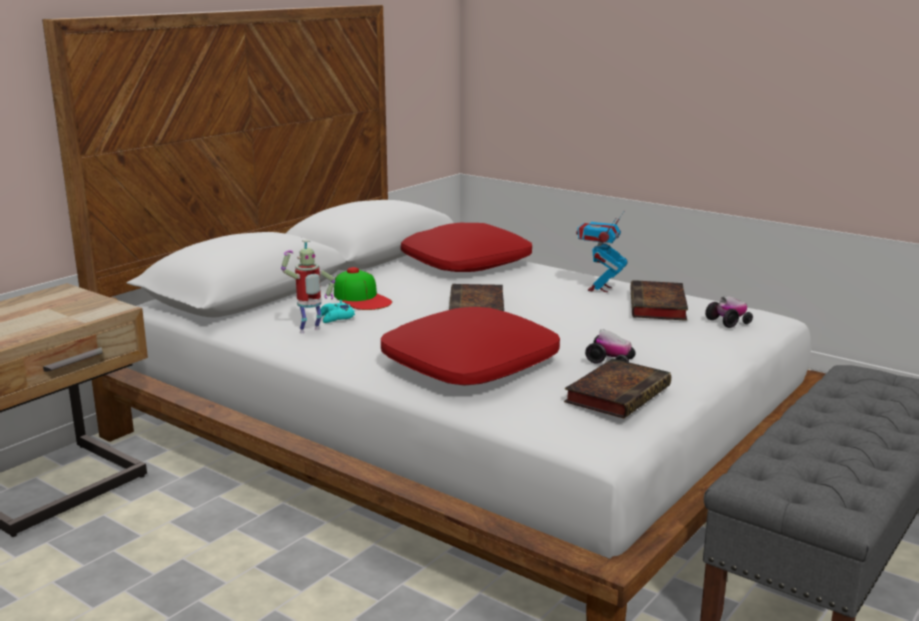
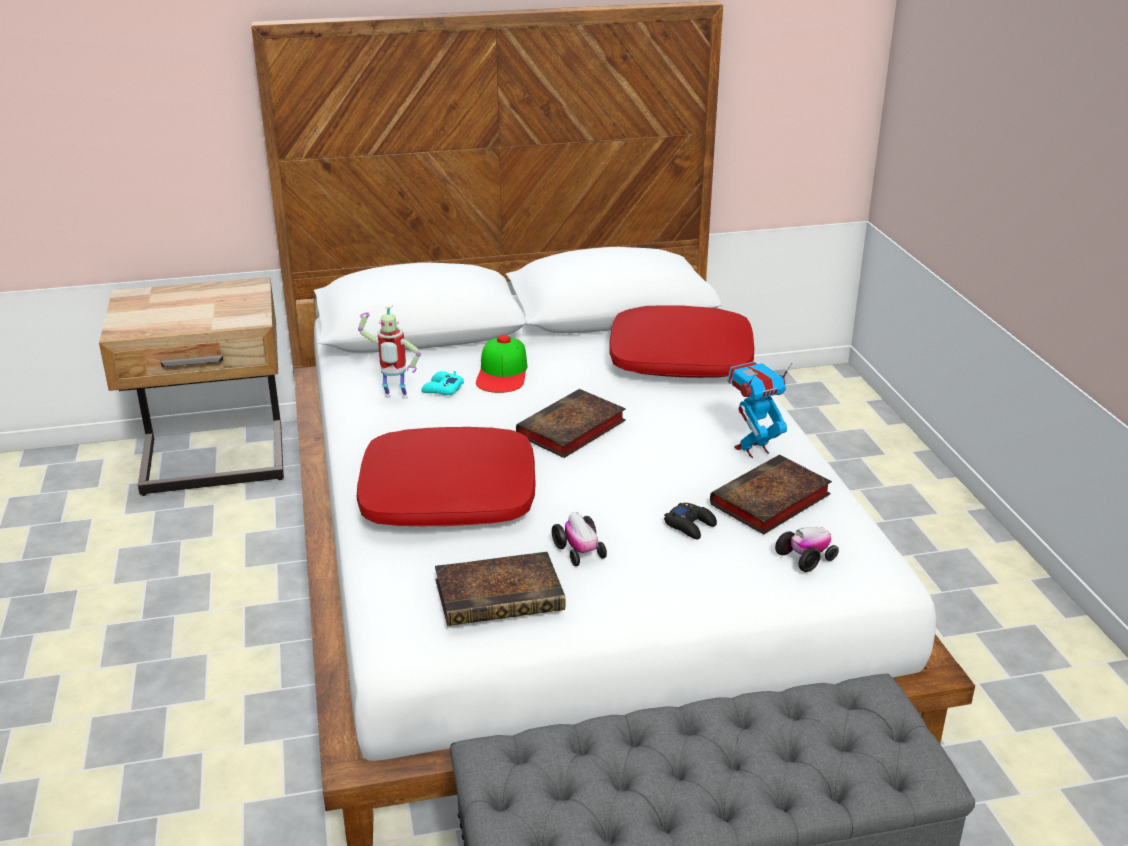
camera: 40 degrees right, 10 degrees up
(641, 330) = (690, 525): none -> black game controller
(728, 322) = (806, 558): toy car -> toy car turned 45 degrees counterclockwise

